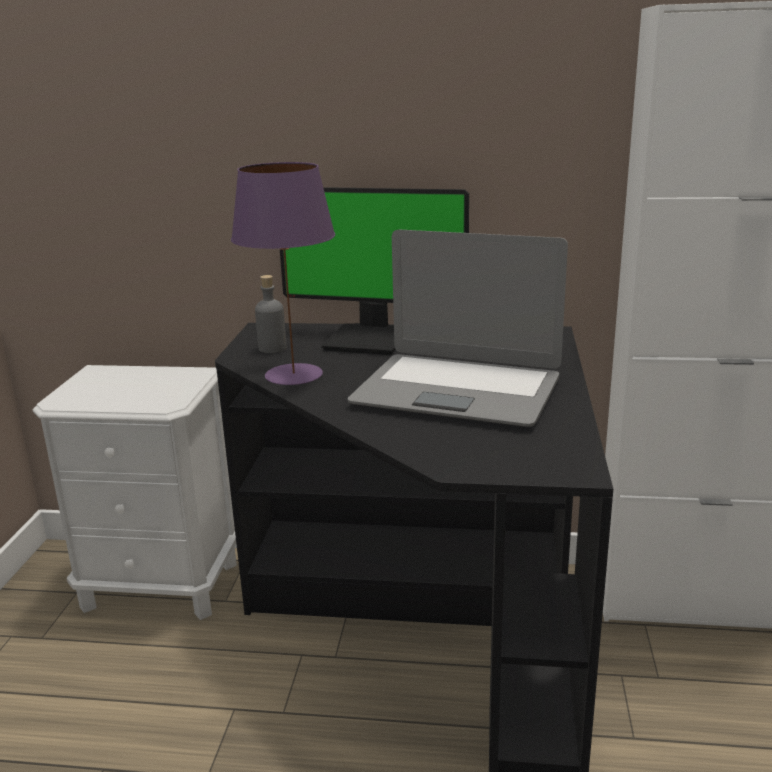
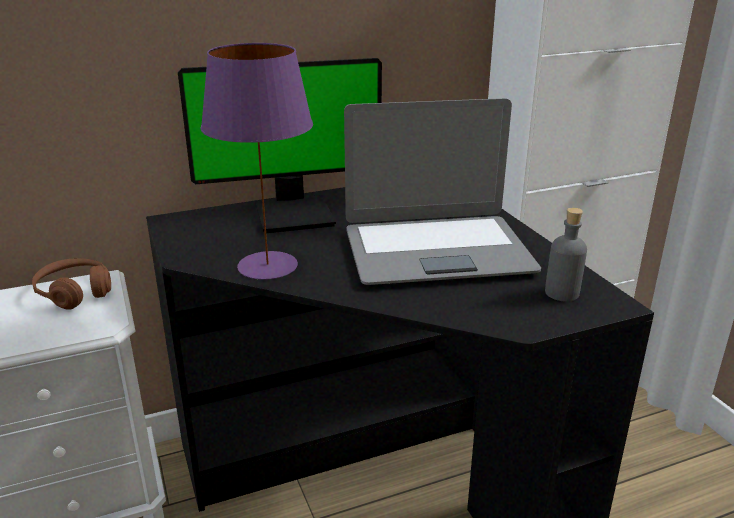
camera: 30 degrees left, 5 degrees up
(171, 377) = (75, 292): none -> brown headphones
(272, 348) = (210, 241): grey bottle -> grey bottle (562, 293)

